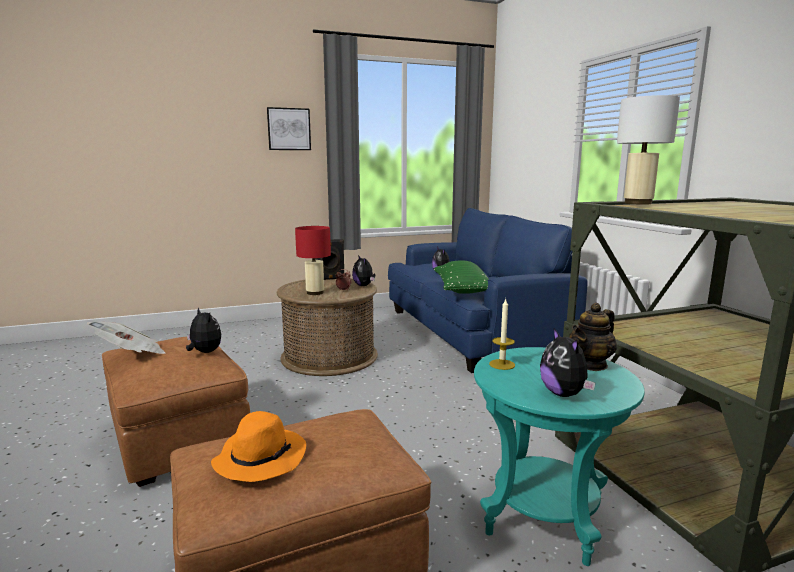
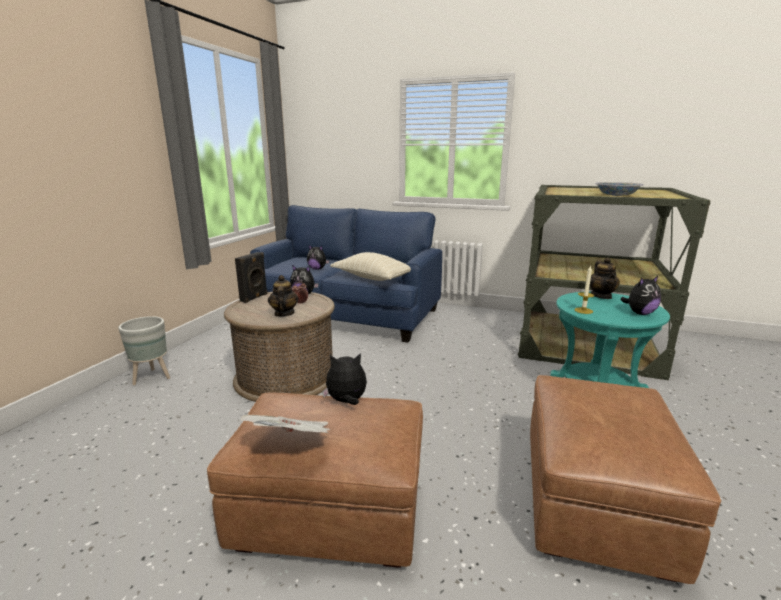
camera: 50 degrees left, 5 degrees up
(260, 458) = (618, 427): orange hat -> none
(270, 326) = (151, 377): none -> grey planter
(289, 129) = (113, 122): picture -> none
(314, 293) = (284, 313): red table lamp -> teapot
(462, 290) = (372, 278): green pillow -> beige pillow
(564, 394) = (639, 313): plush toy -> plush toy turned 45 degrees counterclockwise
(637, 203) = (559, 192): white table lamp -> none
(714, 213) = (616, 195): none -> bowl

